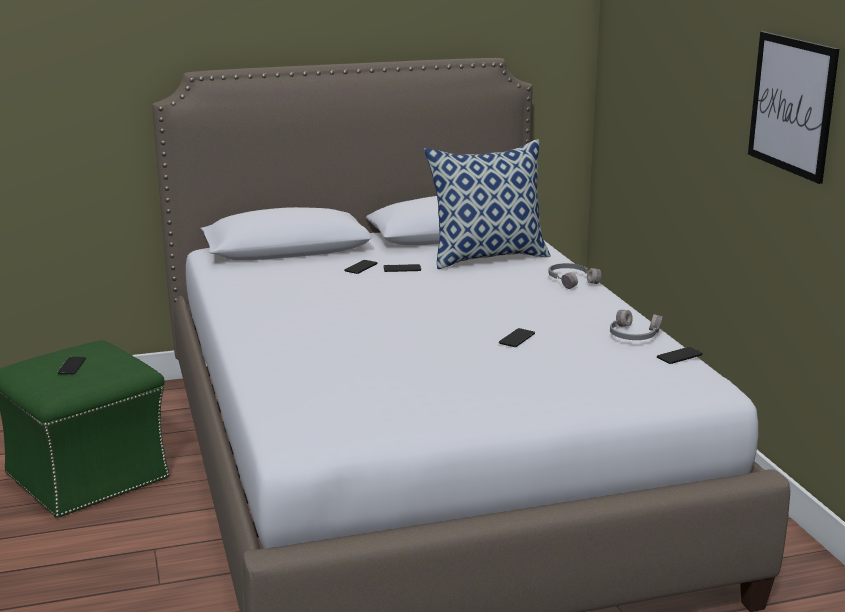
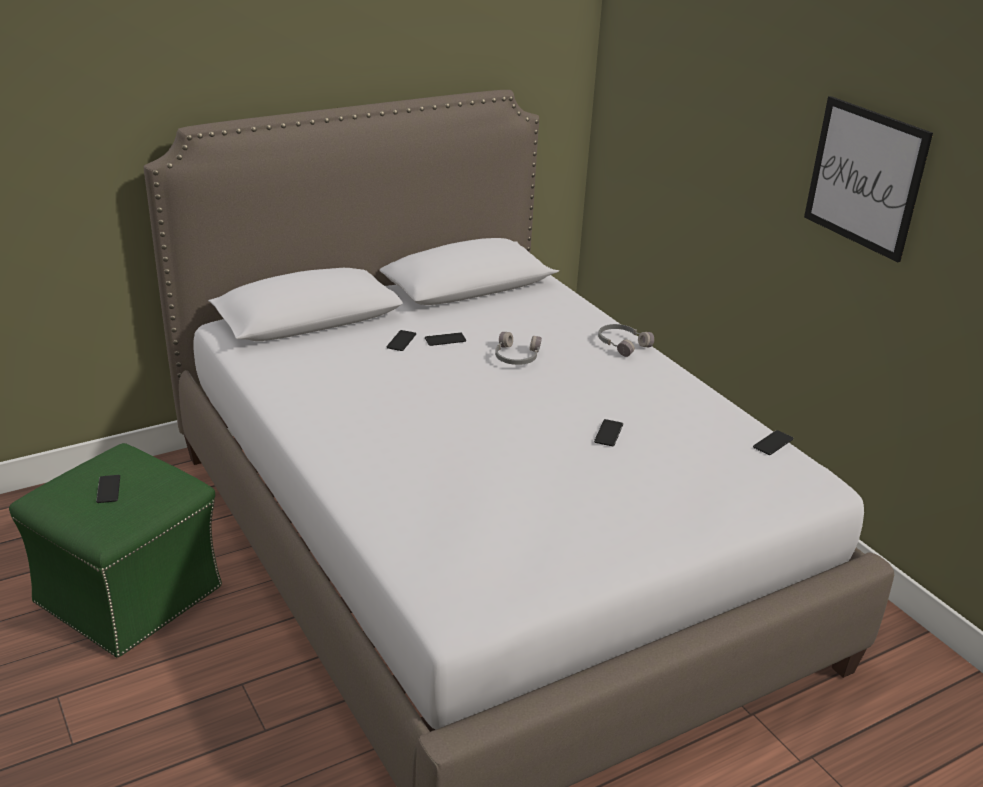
camera: 15 degrees left, 10 degrees up
(488, 257) = (524, 316): pillow -> none
(633, 335) = (717, 418): grey headphones -> grey headphones (516, 357)

